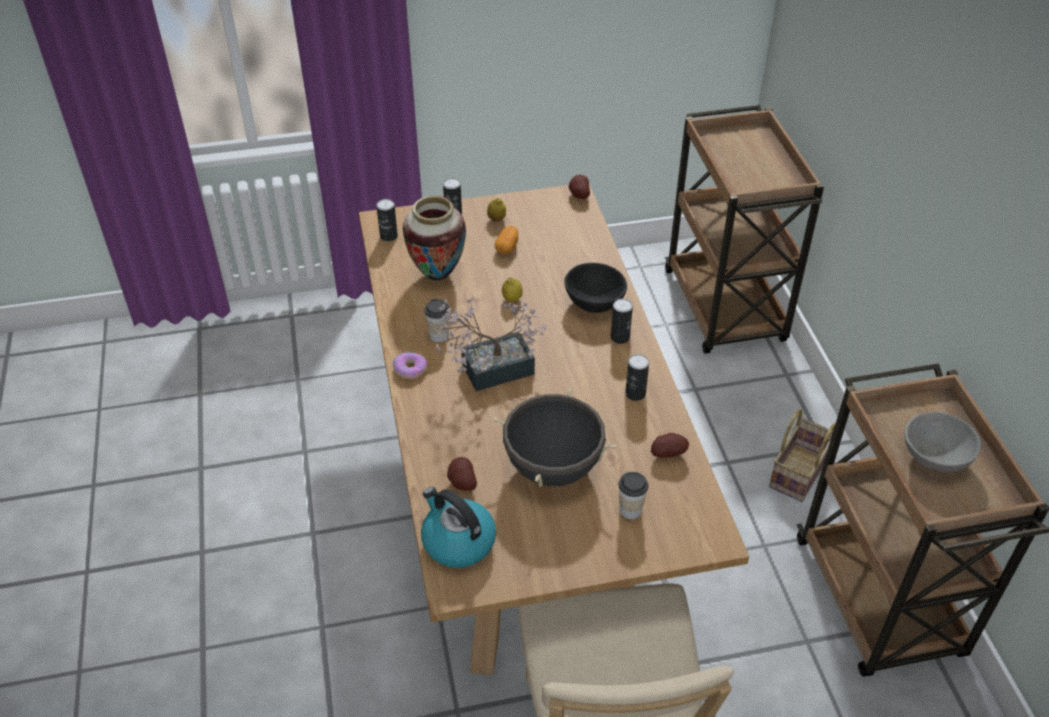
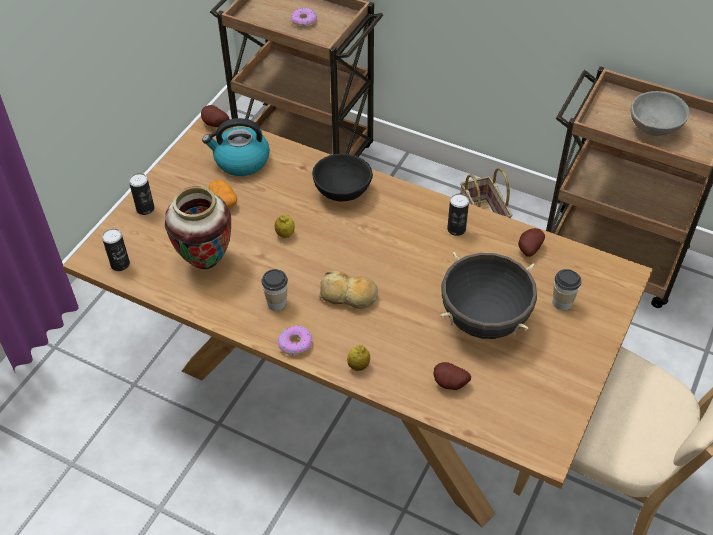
camera: 50 degrees left, 5 degrees up
(457, 542) = (506, 422): kettle -> kettle (241, 161)
(489, 371) = (349, 296): potted plant -> bread
(496, 219) = (183, 186): lemon -> lemon (358, 365)
(620, 337) = (392, 201): can -> none
(752, 167) = (304, 21): none -> donut

